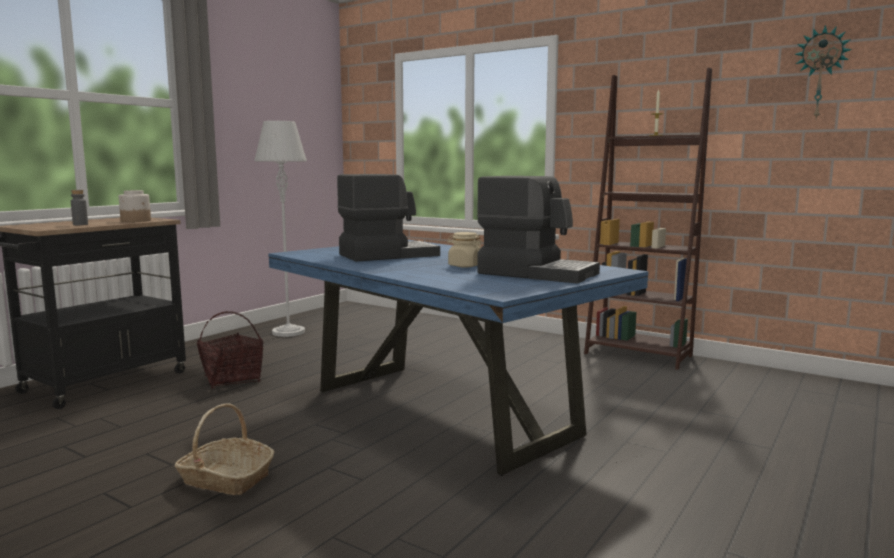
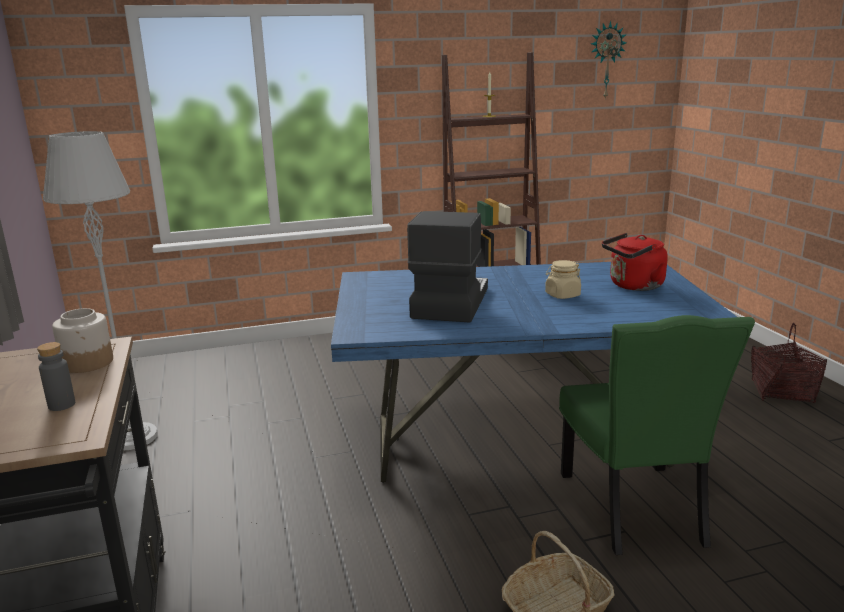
camera: 50 degrees left, 10 degrees up
(232, 379) = (254, 526): basket -> basket (782, 392)
(407, 474) = (633, 505): none -> green chair
(537, 273) = (633, 286): coffee machine -> red kettle

